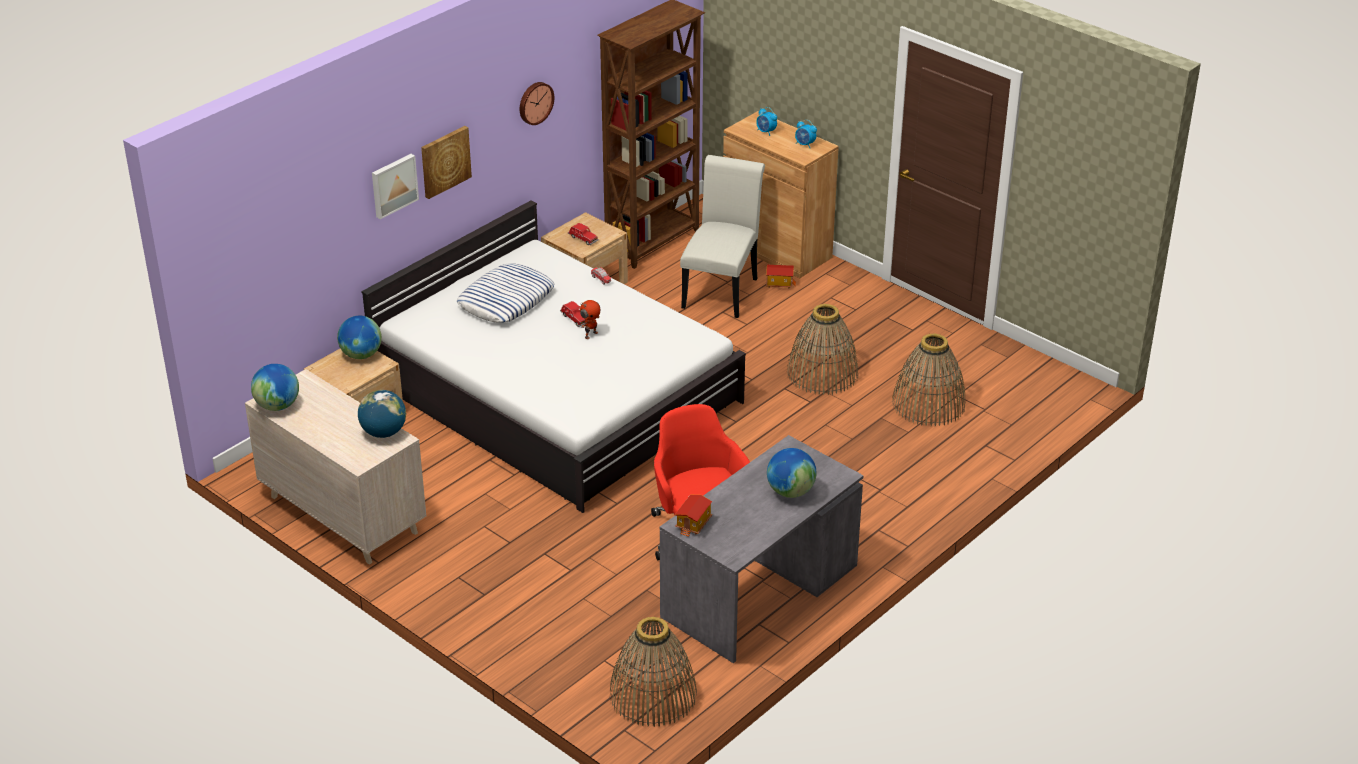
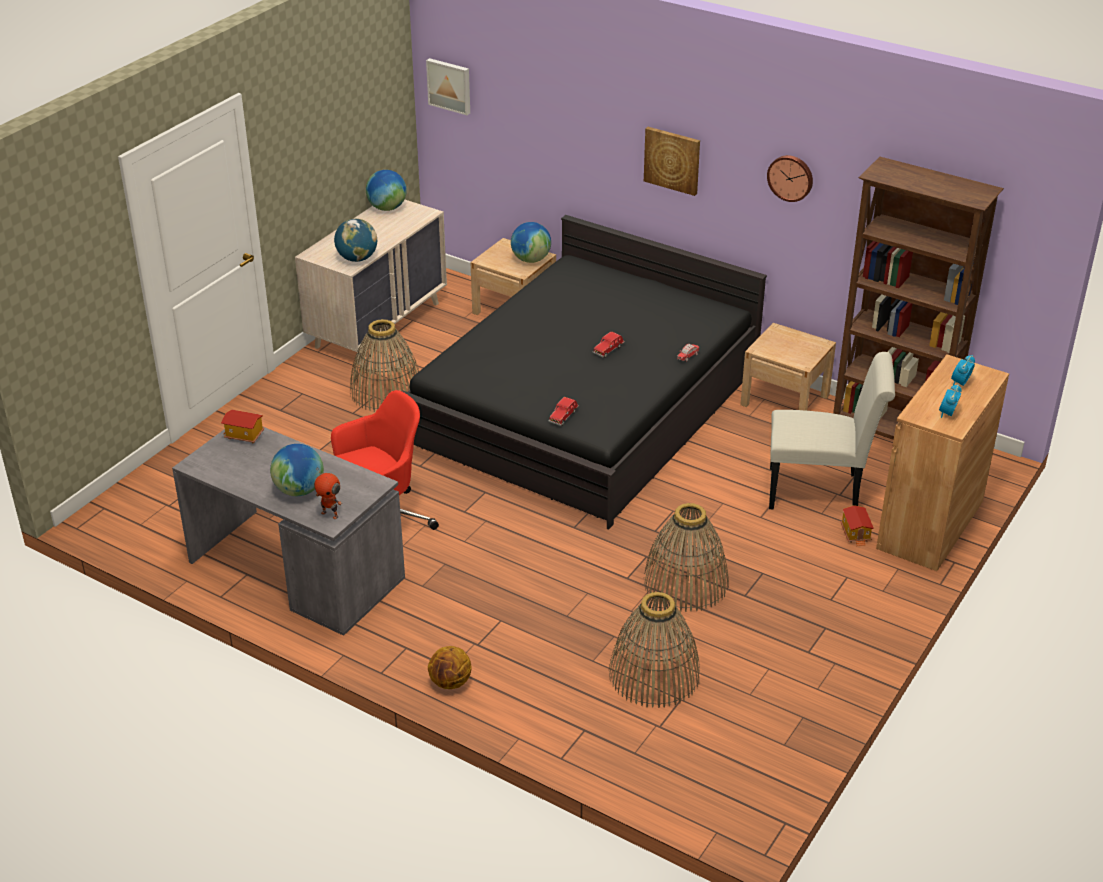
camera: 80 degrees right, 0 degrees up
(393, 185) = (613, 142): picture -> picture (450, 85)
(506, 300) = (627, 309): pillow -> none
(556, 393) = (586, 408): white bed -> black bed
(583, 239) = (781, 347): red toy car -> red toy car (563, 416)
(590, 334) = (584, 362): toy robot -> toy robot (330, 514)
(653, 695) = (148, 519): basket -> basket (386, 391)
(925, 508) = (450, 683): none -> basketball

